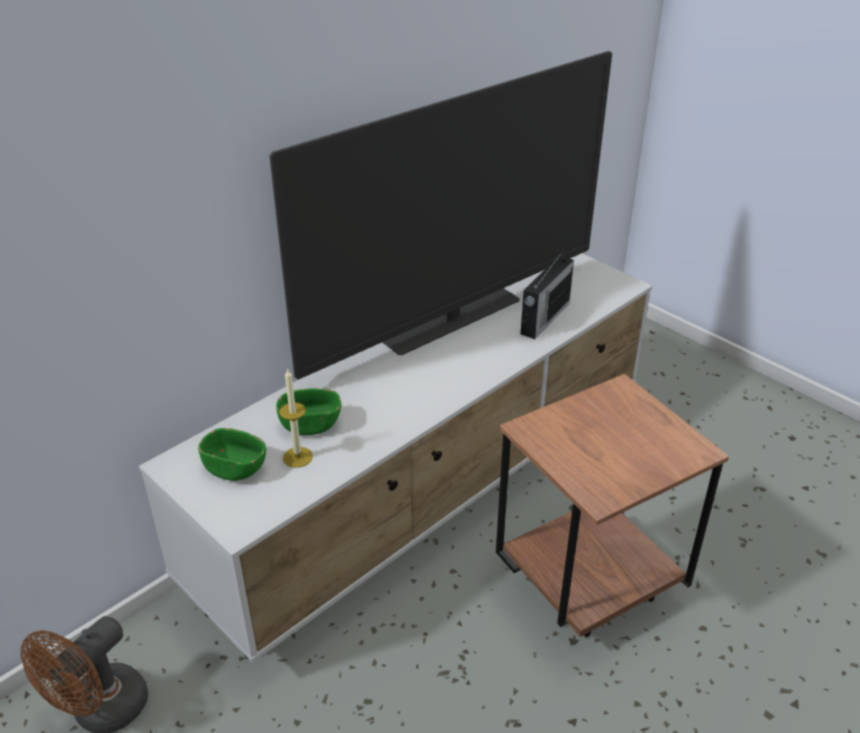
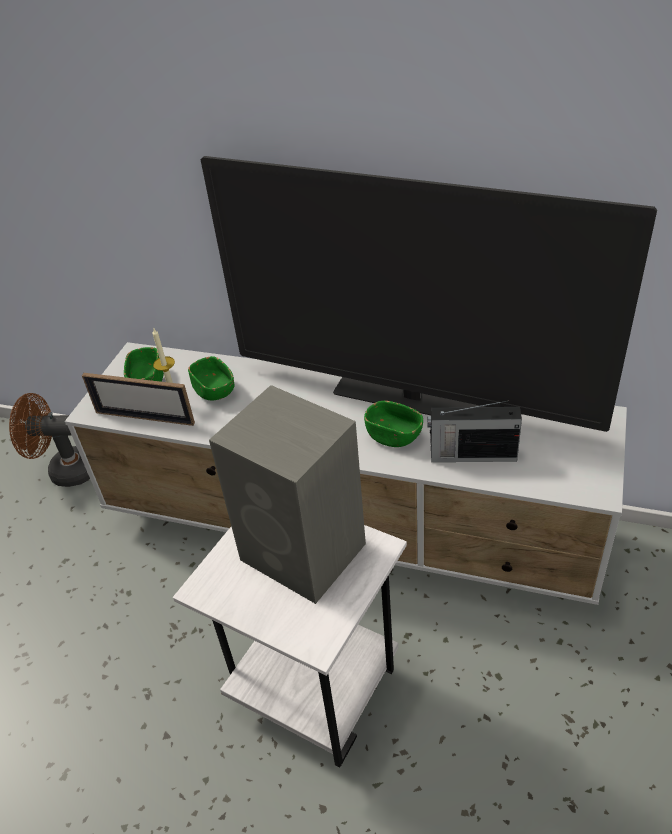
camera: 65 degrees right, 5 degrees up
(299, 486) = (144, 417): none -> picture frame
(487, 345) = (394, 436): none -> green bowl
(587, 586) = (317, 688): brown side table -> white side table
(601, 426) = (305, 553): none -> grey speaker

